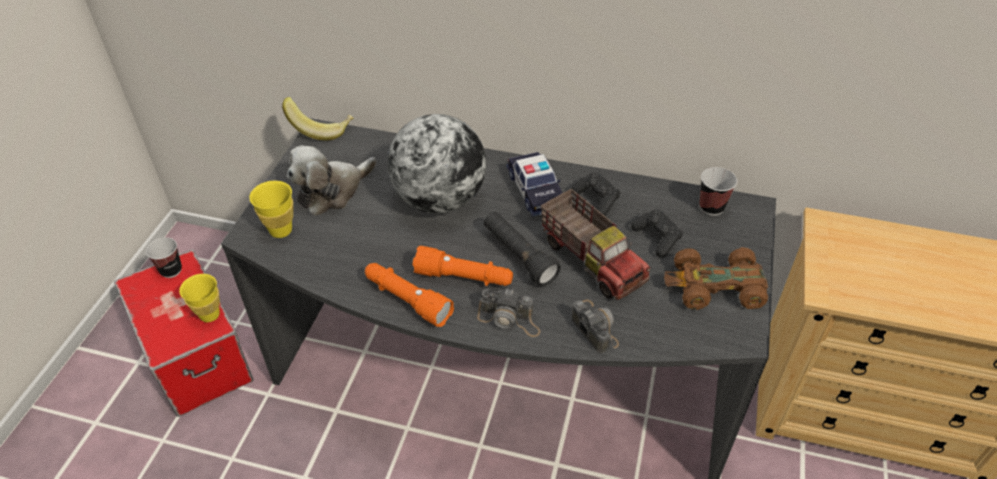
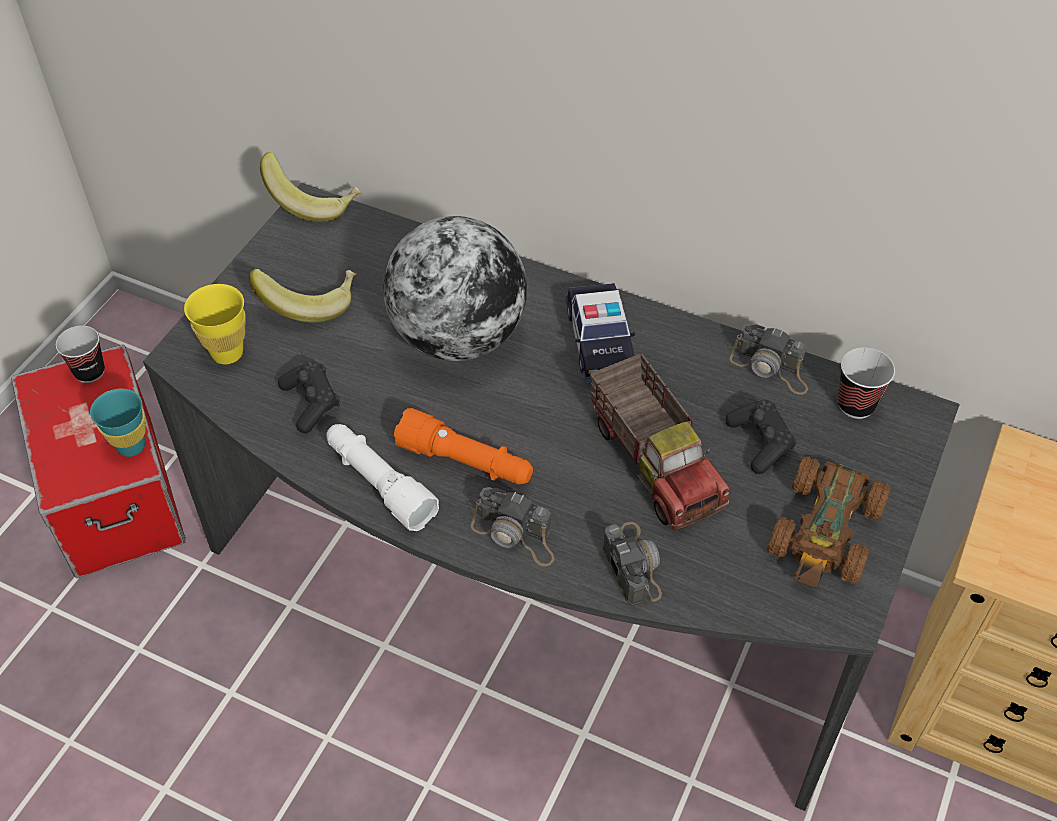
camera: 10 degrees right, 5 degrees up
(210, 315) = (131, 446): yellow cup -> turquoise cup
(332, 191) = (309, 303): plush toy -> banana
(407, 300) = (379, 484): orange flashlight -> white flashlight
(518, 256) = (551, 441): black flashlight -> none
(596, 200) = (686, 369): black game controller -> black game controller (311, 403)
(651, 192) = (771, 368): none -> camera
(715, 287) = (826, 531): brown toy car -> brown toy car turned 75 degrees counterclockwise

